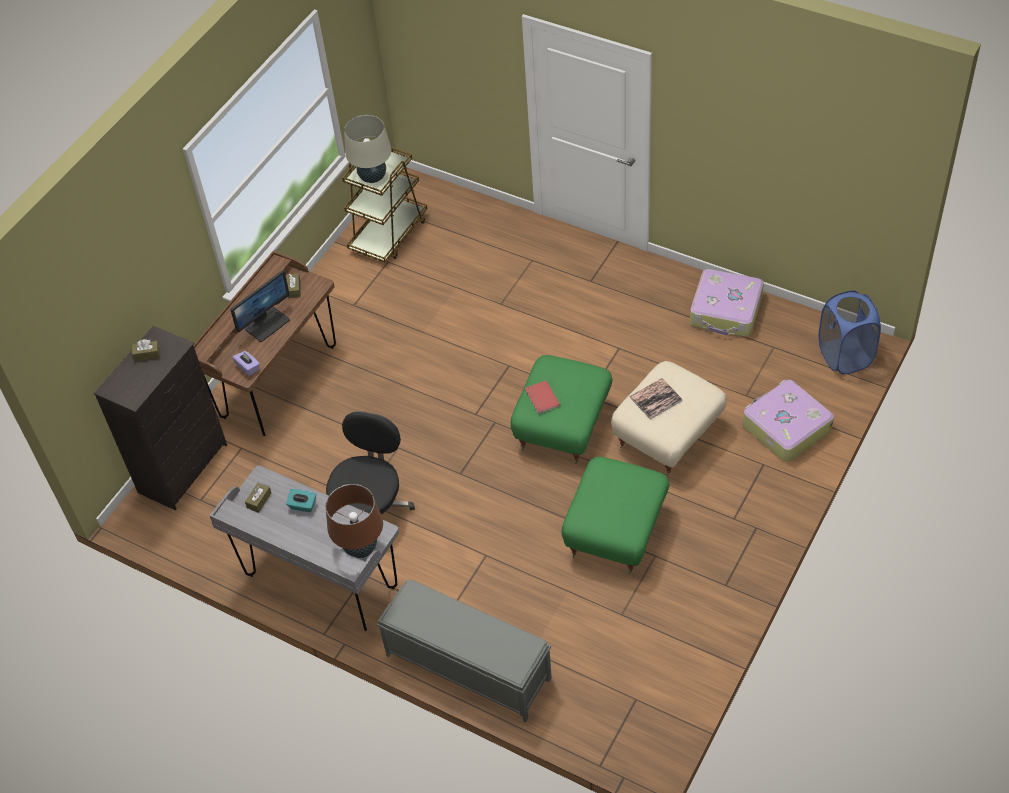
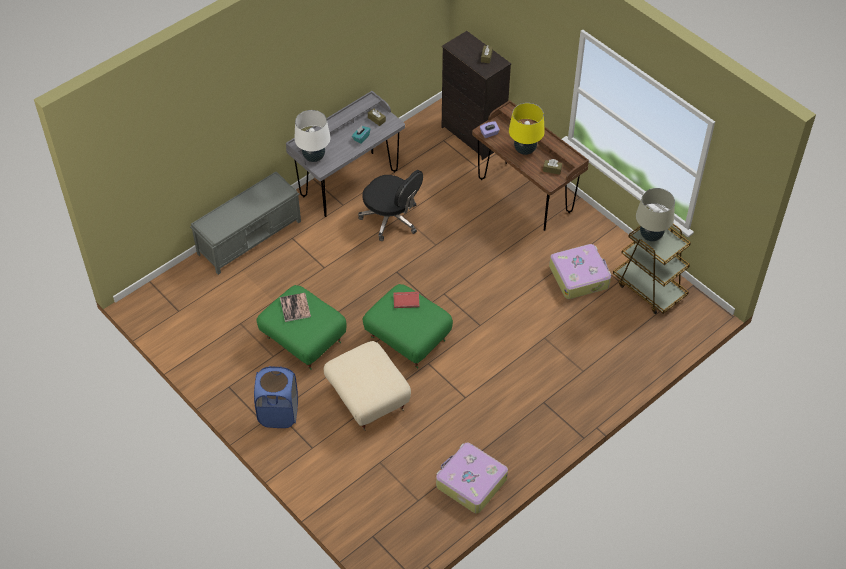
camera: 105 degrees right, 0 degrees up
(267, 324) = (525, 150): monitor -> yellow table lamp
(361, 548) = (314, 157): brown table lamp -> white table lamp
(655, 399) = (371, 365): book -> book (295, 307)
(785, 427) = (337, 475): suitcase -> suitcase (579, 276)
(844, 356) = (385, 546): blue laundry basket -> blue laundry basket (278, 413)

